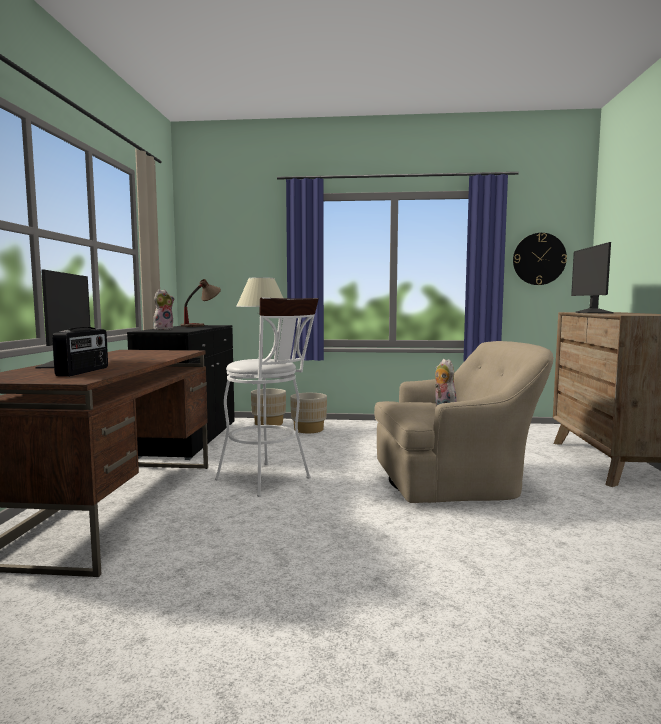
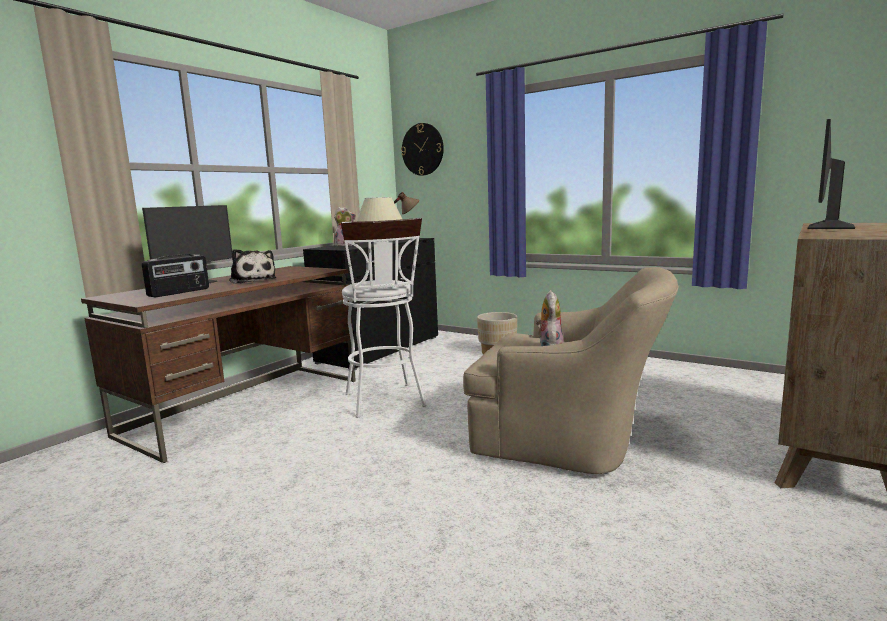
camera: 30 degrees right, 5 degrees up
(133, 360) = (252, 280): none -> plush toy
(269, 424) = (468, 341): beige planter -> none
(539, 259) = (820, 140): wall clock -> wall clock (422, 149)

